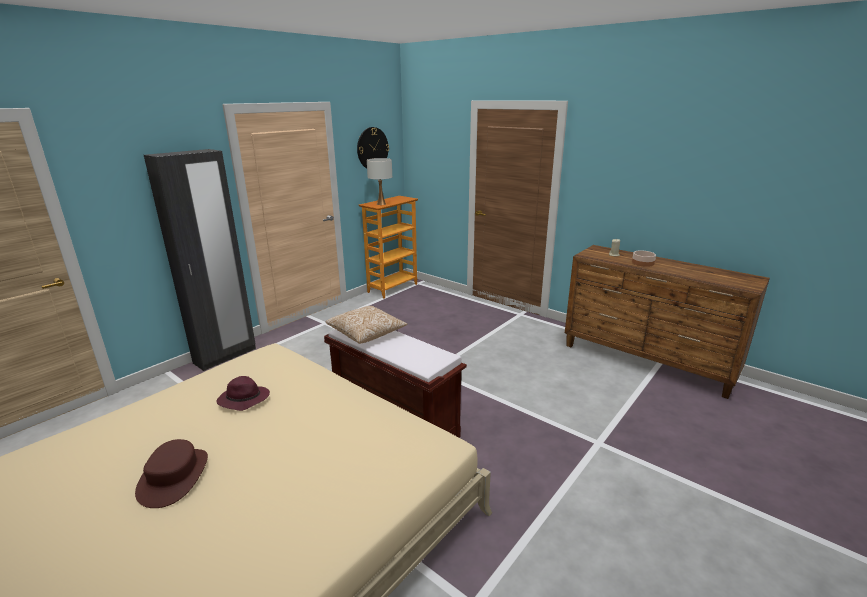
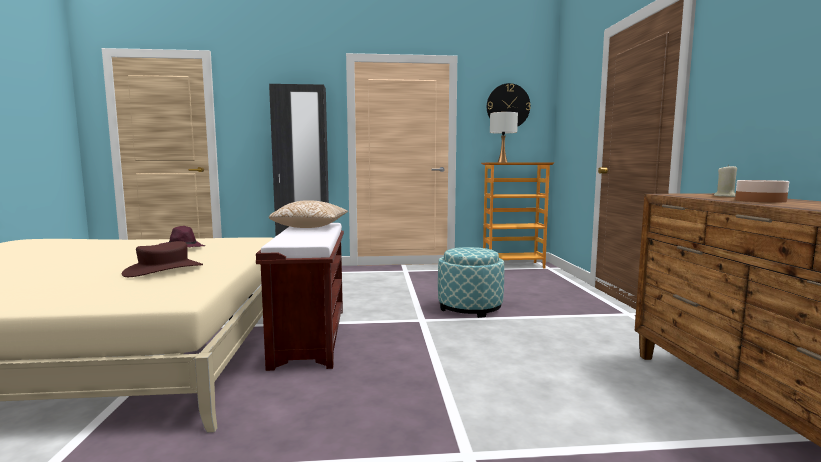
camera: 45 degrees right, 15 degrees down
(174, 477) = (59, 258): brown hat -> brown hat (164, 270)
(439, 345) = (470, 307): none -> ottoman

